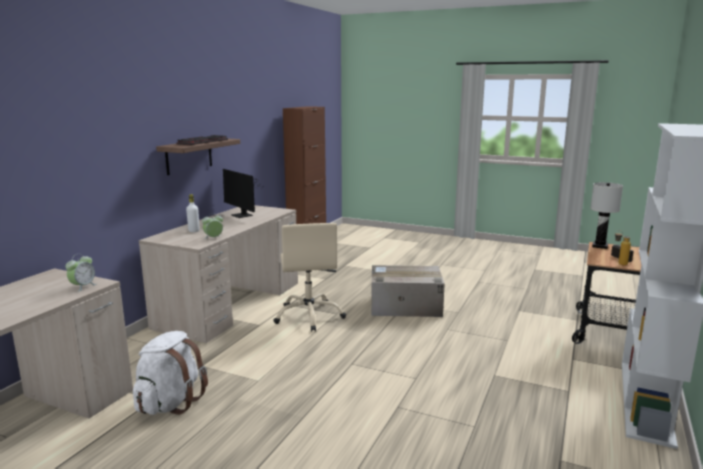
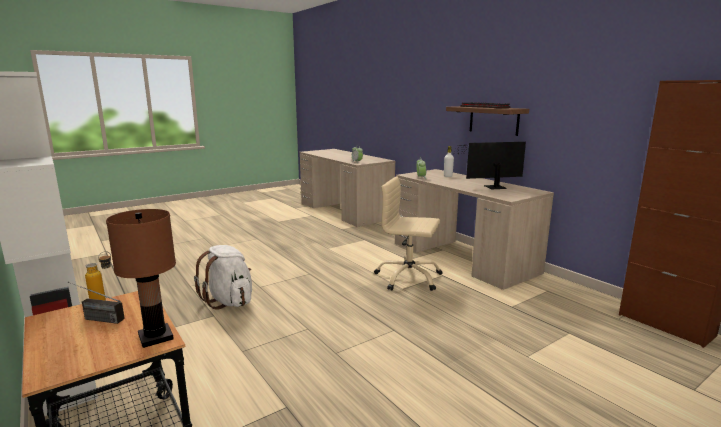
camera: 120 degrees right, 0 degrees up
(170, 403) = (333, 231): white backpack -> white backpack (229, 301)
(404, 306) = (388, 326): cardboard box -> none
(600, 246) = (155, 337): white table lamp -> brown table lamp

